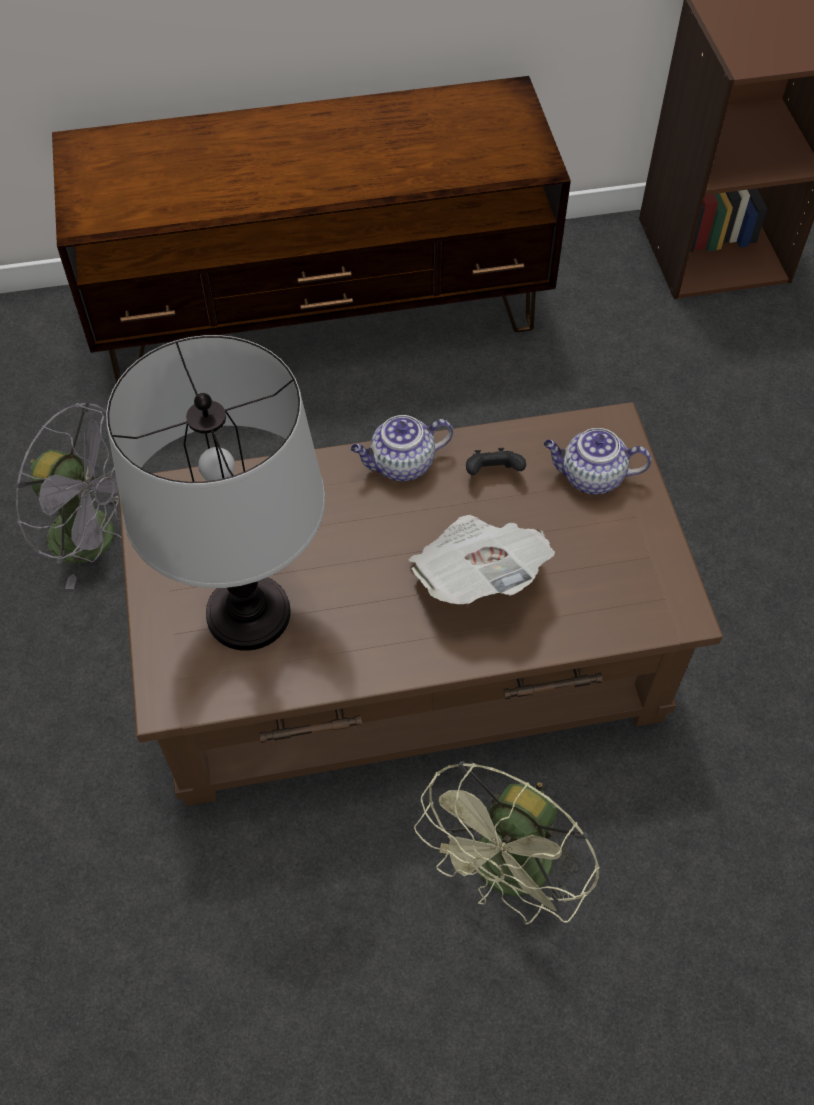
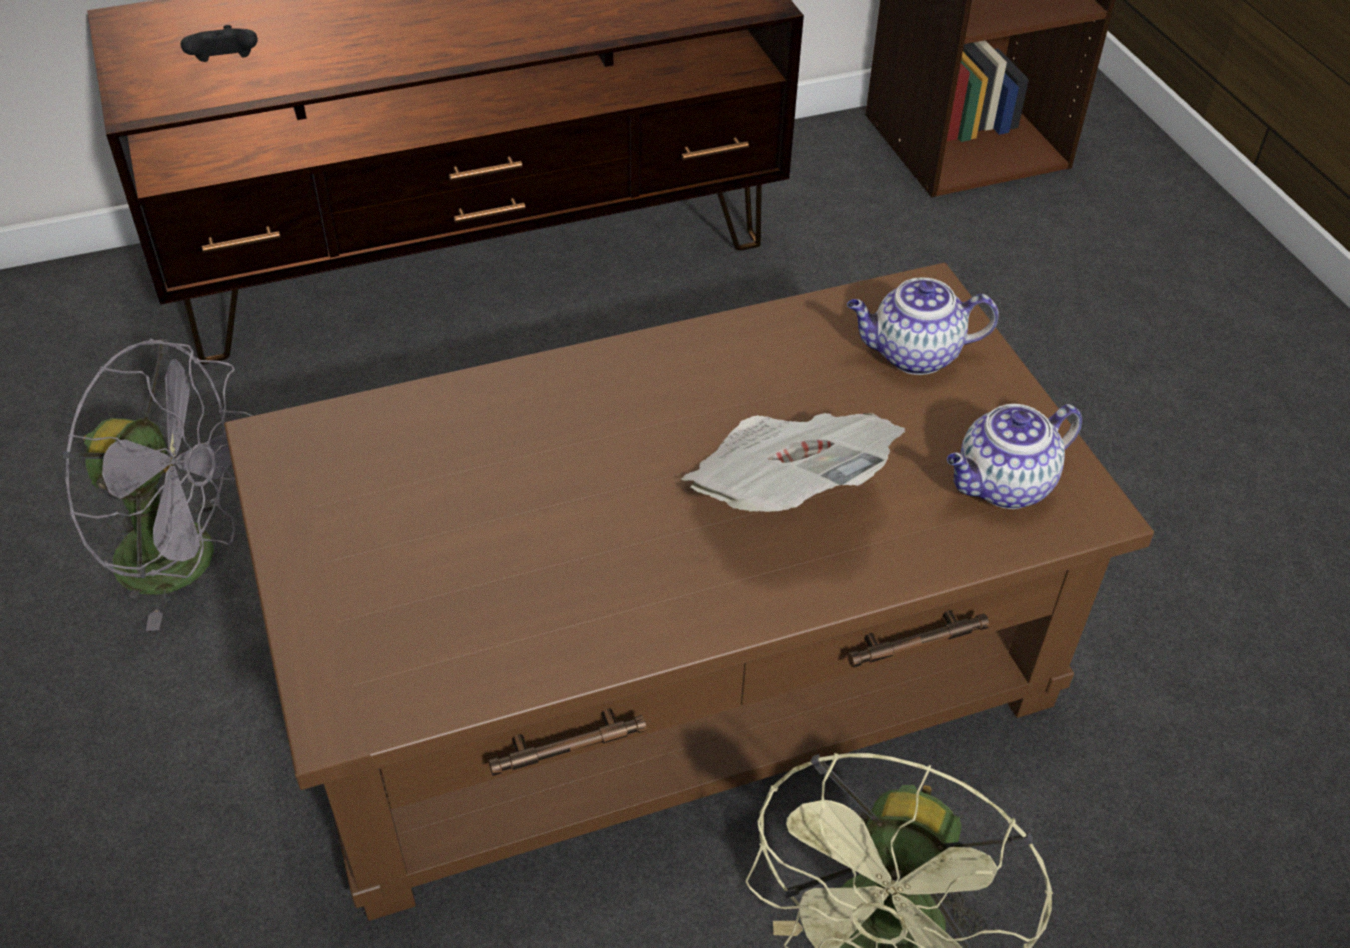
camera: 10 degrees left, 10 degrees down
(249, 614) = (453, 580): table lamp -> none
(401, 465) = (643, 365): teapot -> teapot (1003, 486)
(493, 473) = (776, 363): black game controller -> black game controller (225, 64)

